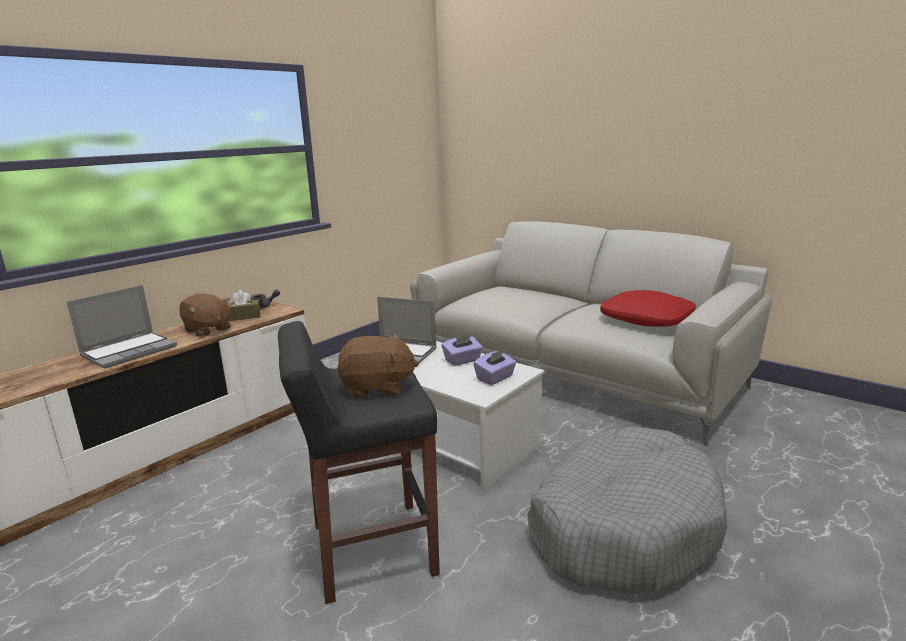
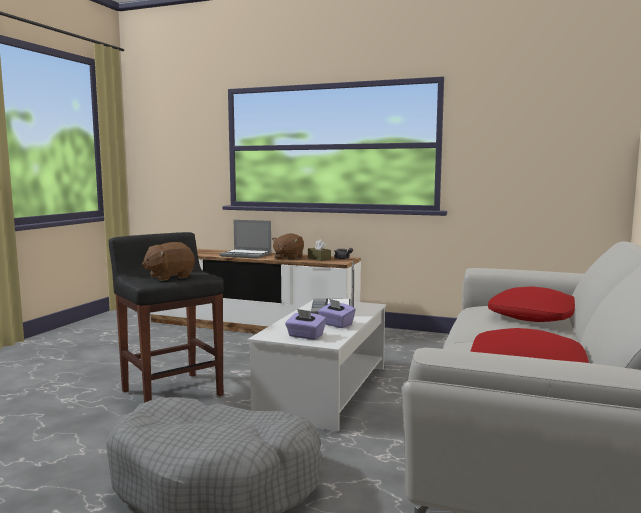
camera: 70 degrees right, 10 degrees down
(377, 388) = (169, 277): brown plush toy -> brown plush toy turned 75 degrees clockwise
(517, 293) = (533, 316): none -> red pillow

